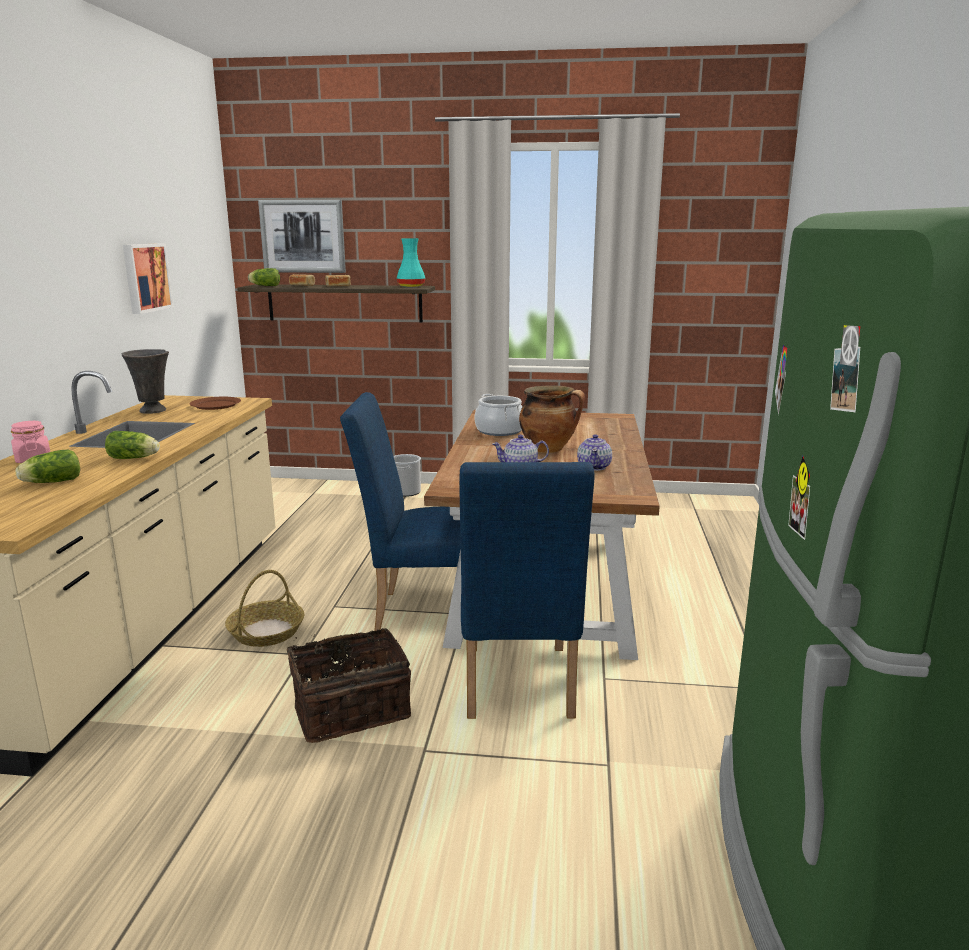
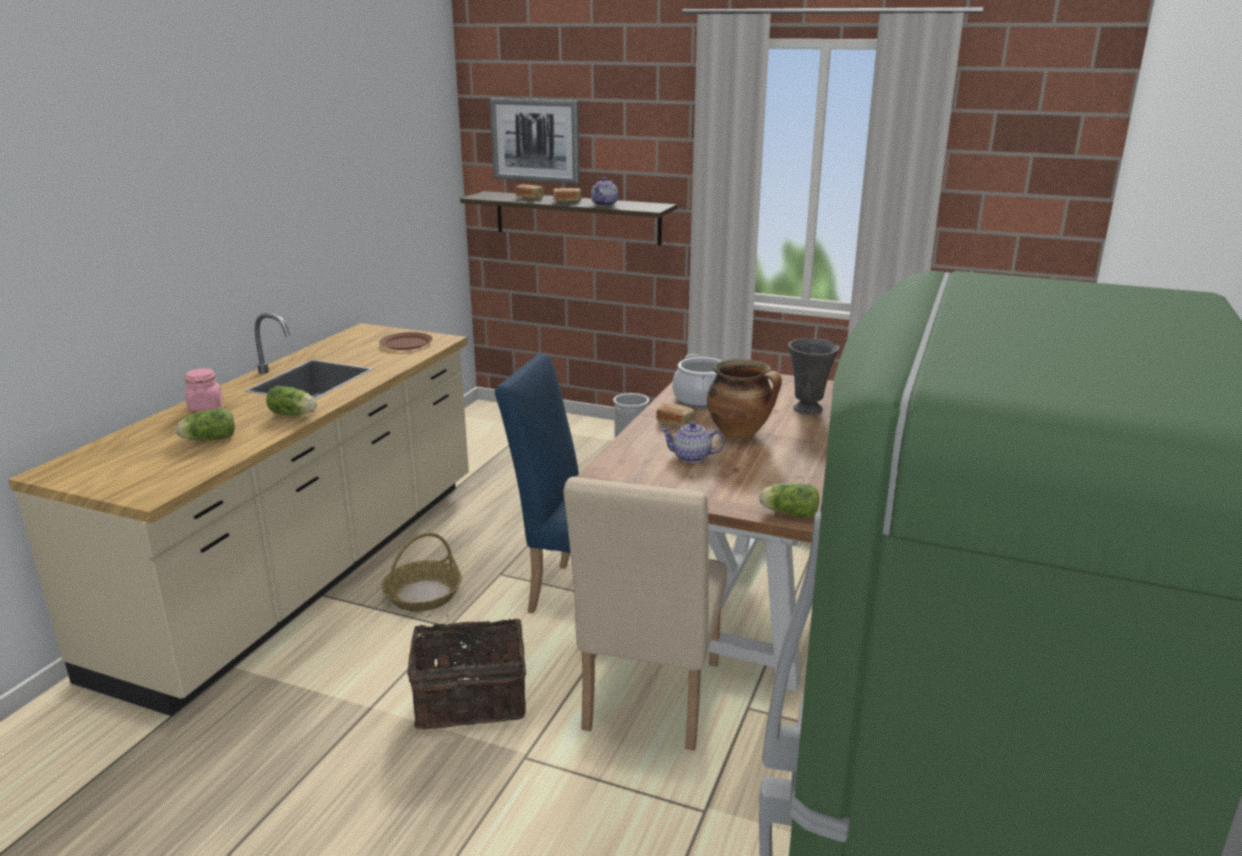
camera: 15 degrees right, 5 degrees up
(145, 277) = (350, 199): picture -> none
(153, 411) = (343, 347): grey vase -> grey vase (808, 410)
(264, 286) = (489, 196): lettuce -> lettuce (787, 513)
(411, 286) = (647, 205): turquoise vase -> none
(489, 447) = (675, 422): none -> bread
(517, 688) = (648, 703): blue chair -> beige chair
(594, 467) = (776, 466): teapot -> teapot (605, 204)

